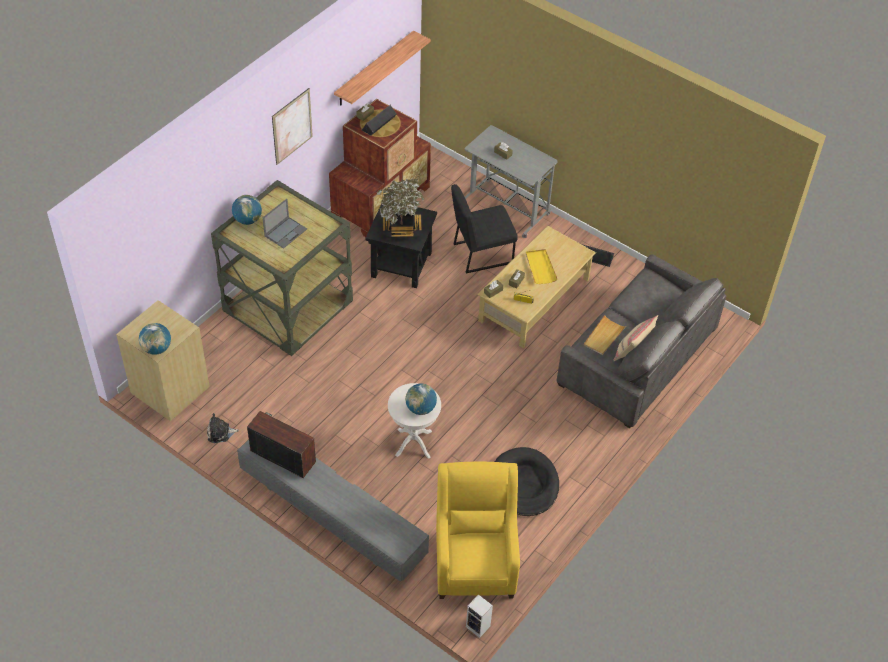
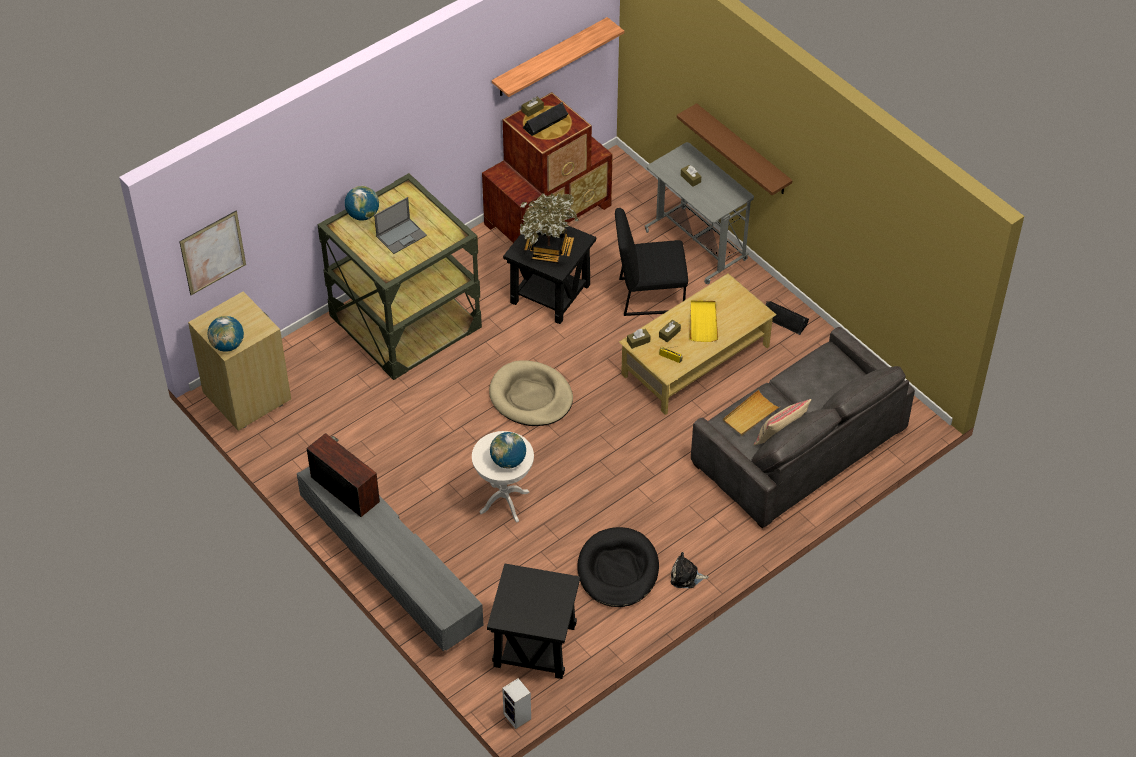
camera: 15 degrees right, 0 degrees up
(220, 433) = (290, 453): plush toy -> plush toy (686, 577)
(292, 126) = (432, 114): picture -> picture (213, 252)
(410, 351) = (531, 397): none -> beige dog bed
(475, 561) = (535, 645): yellow armchair -> black side table
(545, 123) = (743, 150): none -> brown shelf

